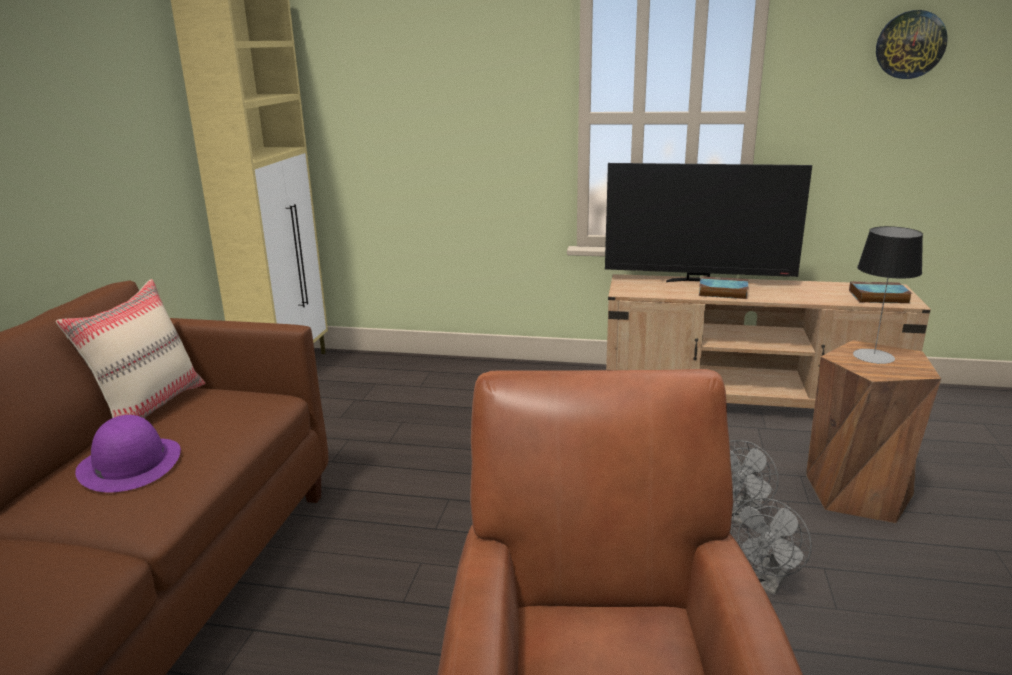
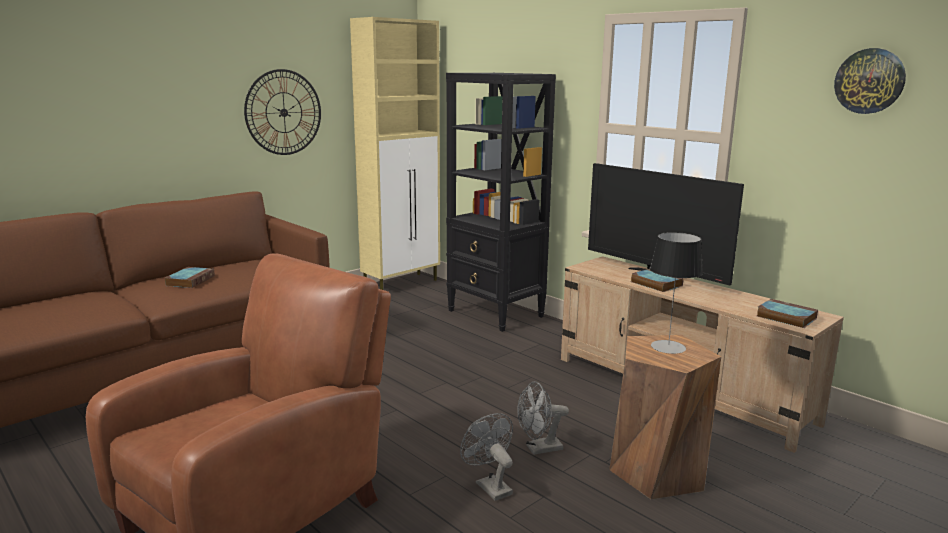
camera: 35 degrees right, 5 degrees down
(105, 139) = (284, 112): none -> wall clock
(130, 464) = (190, 280): purple hat -> book
(150, 407) = (238, 262): beige pillow -> none
(460, 375) = (496, 314): none -> black bookcase
(767, 583) = (489, 486): grey fan -> grey fan turned 75 degrees clockwise

